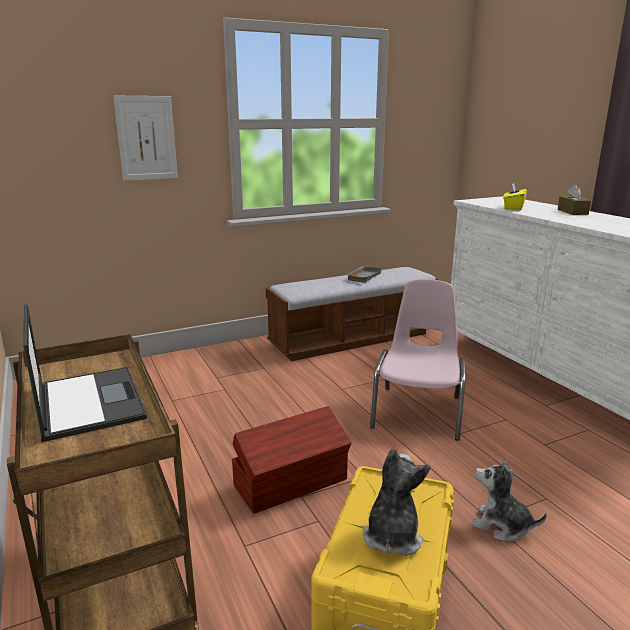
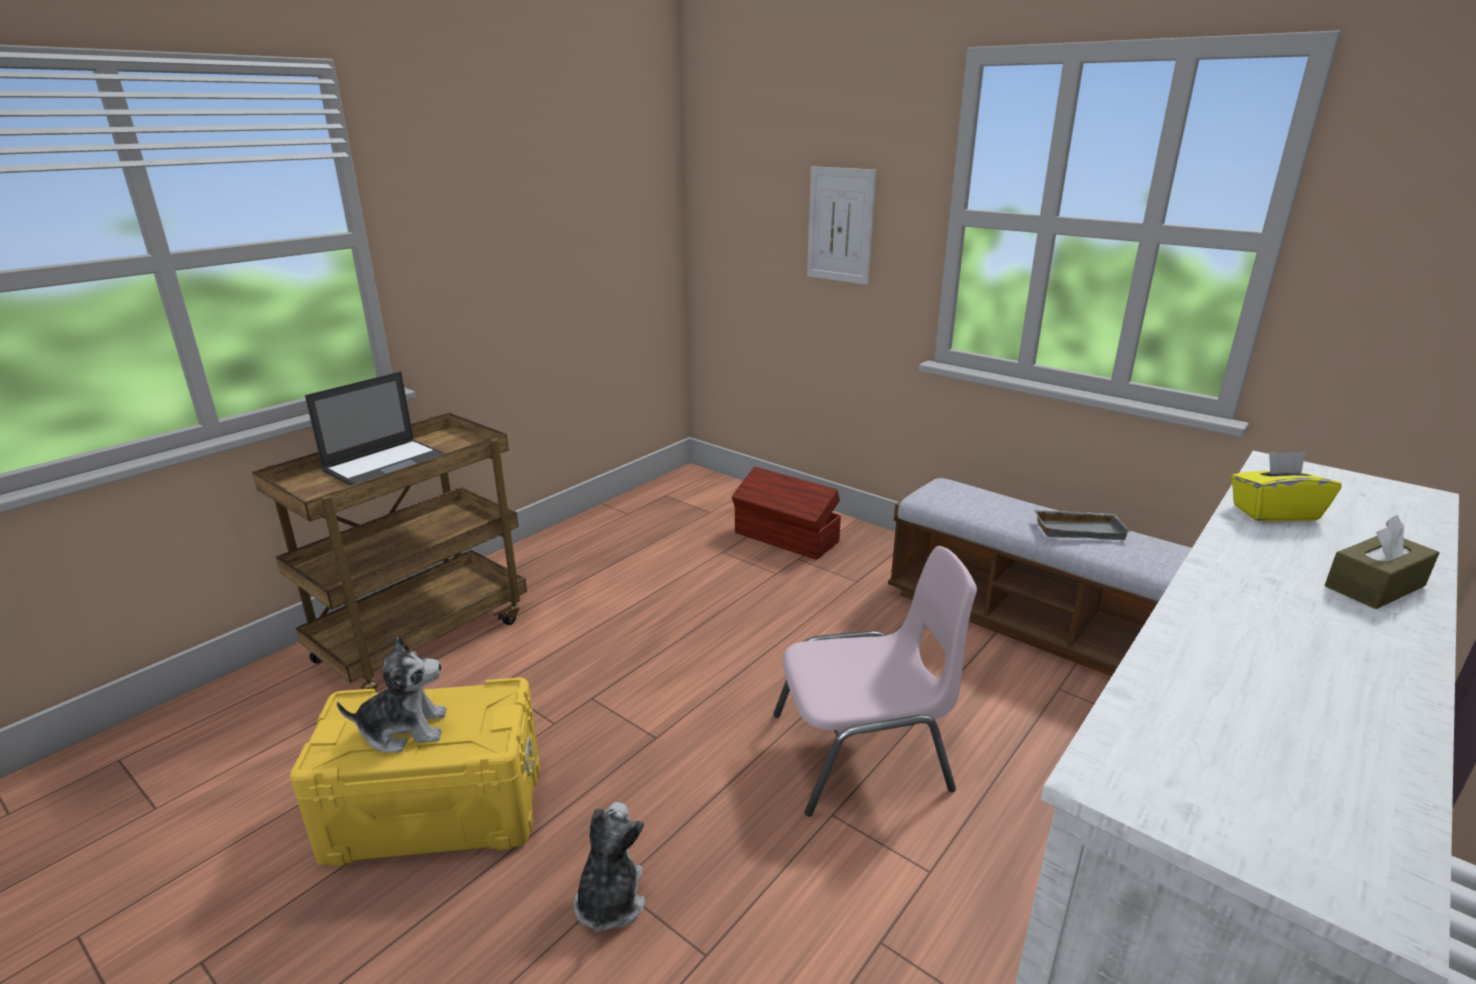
camera: 65 degrees right, 5 degrees up
(292, 483) = (613, 684): brown storage box -> brown storage box (786, 538)

